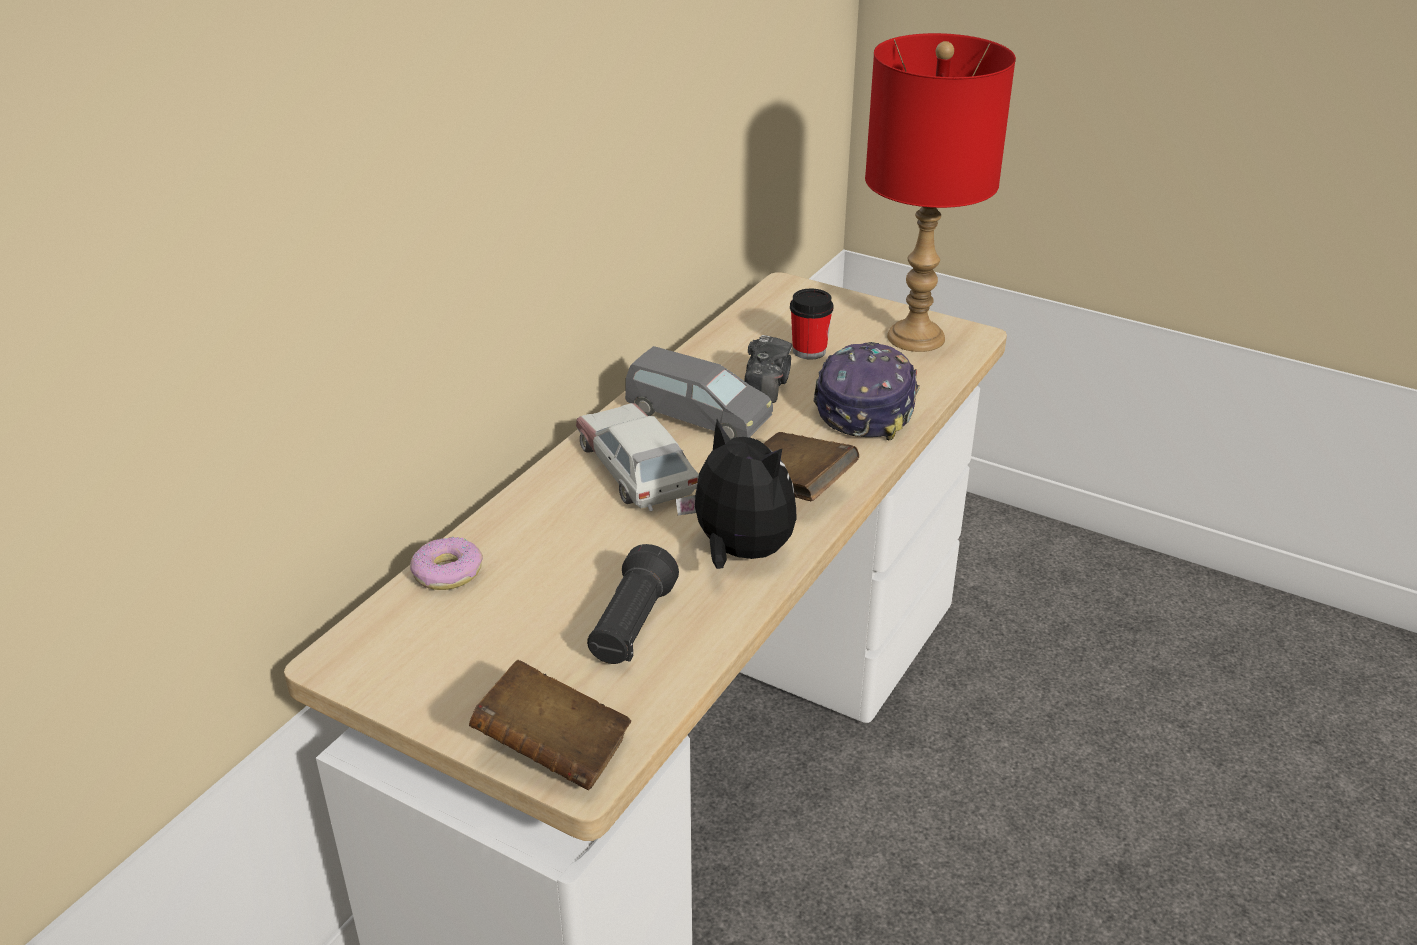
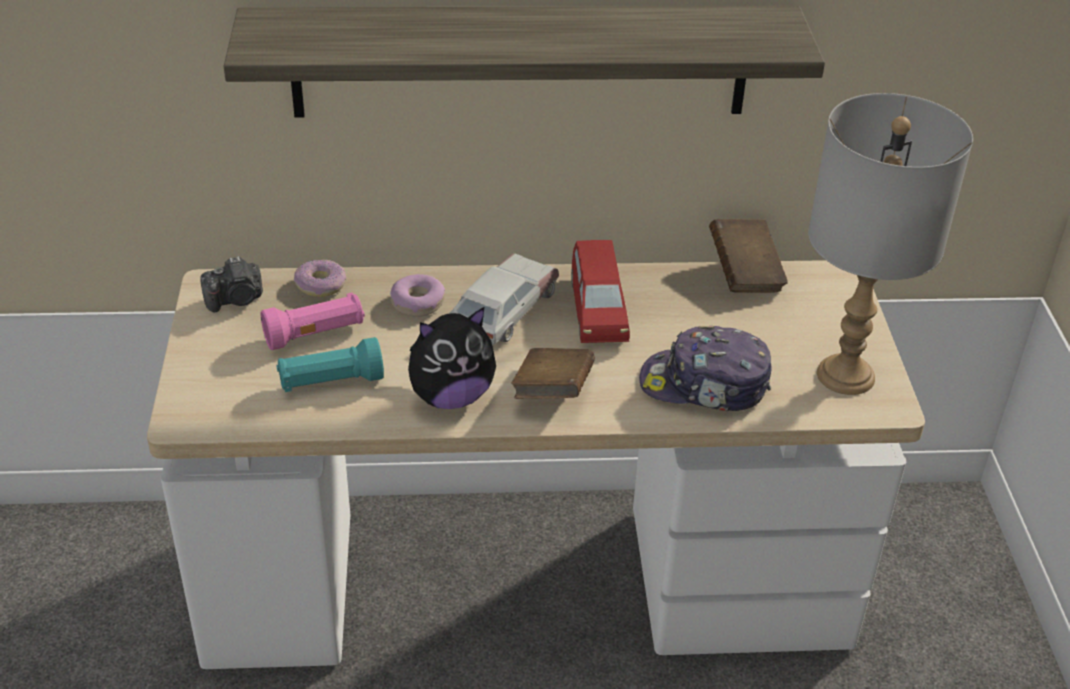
camera: 55 degrees right, 5 degrees up
(534, 609) = (315, 335): none -> pink flashlight
(537, 178) = (520, 61): none -> shelf
(553, 751) = (194, 400): brown book -> brown book (745, 274)
(561, 517) = (418, 302): none -> donut
(631, 627) = (331, 382): black flashlight -> turquoise flashlight
(697, 416) = (597, 310): grey toy car -> red toy car
(739, 553) = (451, 396): plush toy -> plush toy turned 60 degrees clockwise
(766, 386) = (676, 325): camera -> camera (236, 300)
(809, 351) = (753, 327): cup -> none
(865, 405) = (705, 386): cap -> cap turned 150 degrees counterclockwise
(917, 337) = (846, 376): red table lamp -> grey table lamp

